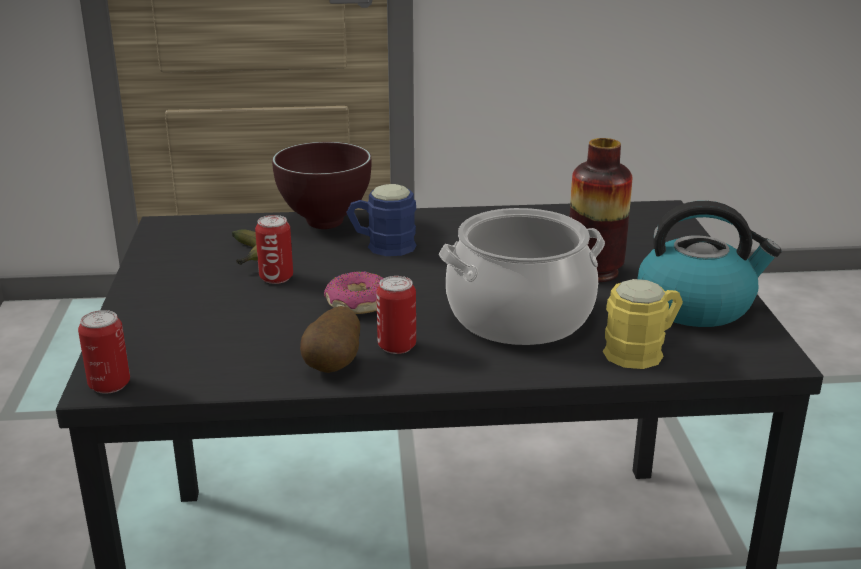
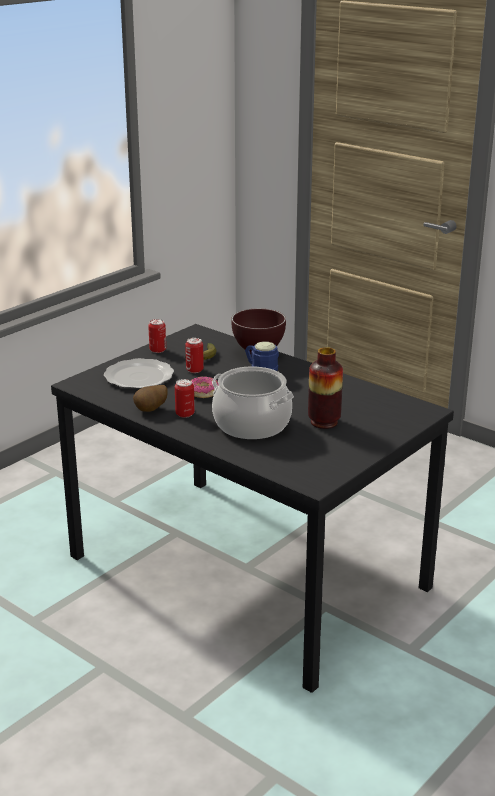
camera: 45 degrees right, 0 degrees up
(109, 385) = (76, 384): can -> can (158, 350)
(206, 322) = (140, 376): none -> plate
(642, 350) = (269, 458): yellow mug -> none
(696, 305) = (334, 454): kettle -> none

